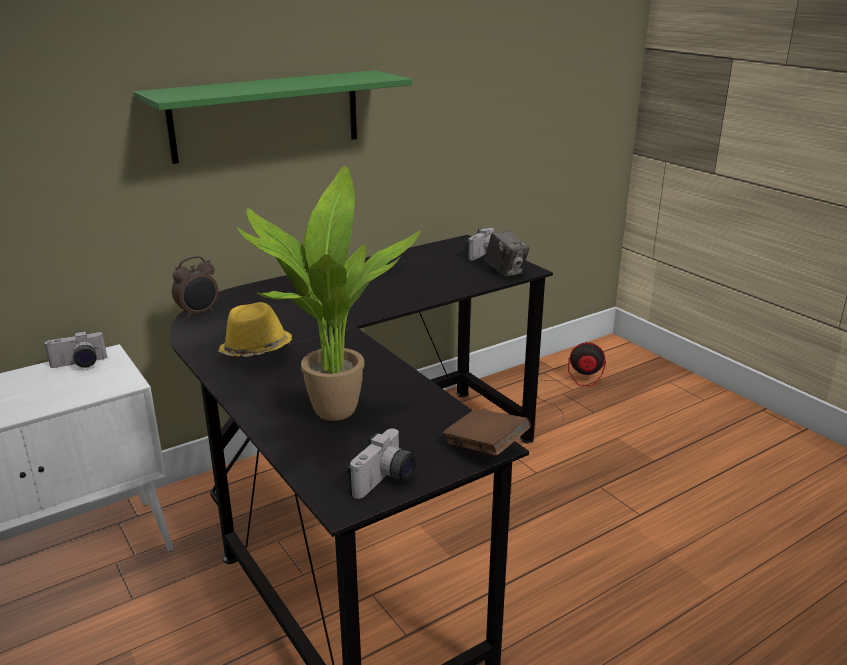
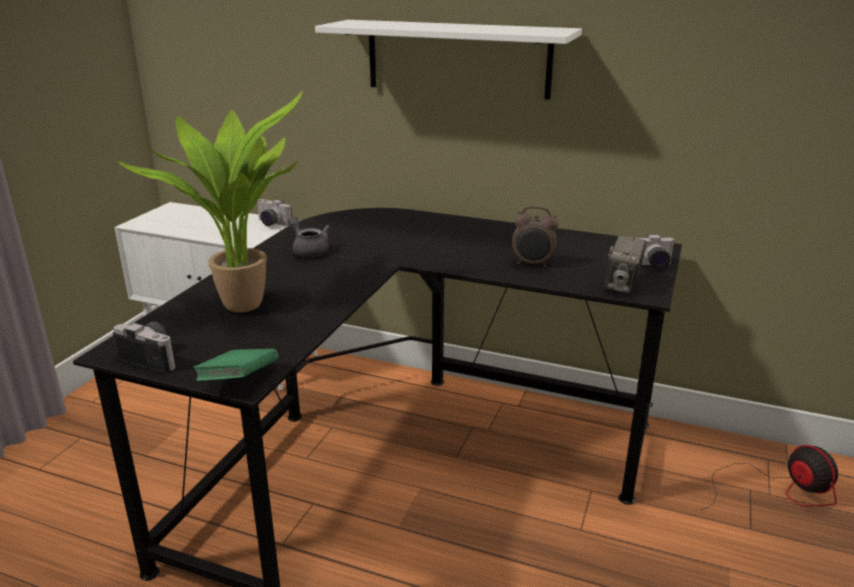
camera: 55 degrees right, 0 degrees up
(199, 313) = (345, 215): alarm clock -> alarm clock (532, 264)
(256, 351) = (309, 250): yellow hat -> grey teapot
(266, 115) = (457, 58): green shelf -> white shelf
(385, 481) = (154, 357): camera -> camera turned 150 degrees counterclockwise
(485, 448) = (239, 381): brown book -> green book

